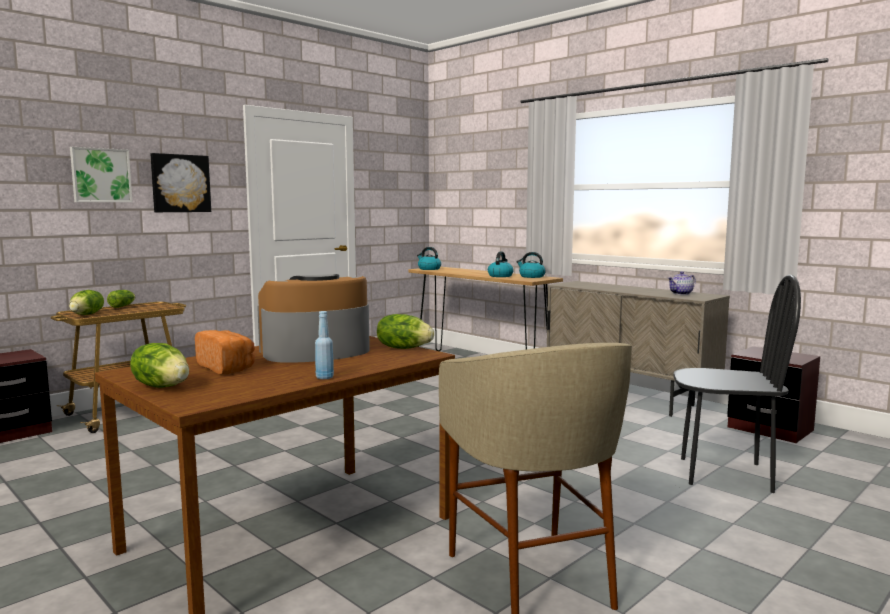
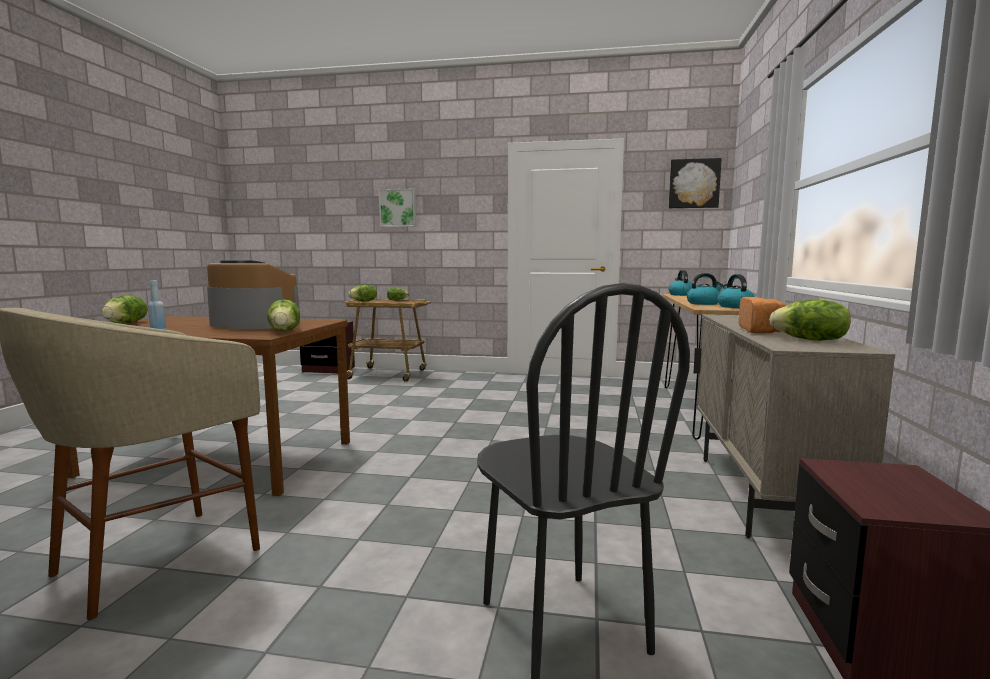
camera: 55 degrees right, 0 degrees up
(180, 183) = (452, 211): picture -> picture (694, 184)
(227, 367) = (187, 322): bread -> bread (762, 330)
(681, 293) = (810, 340): teapot -> lettuce

